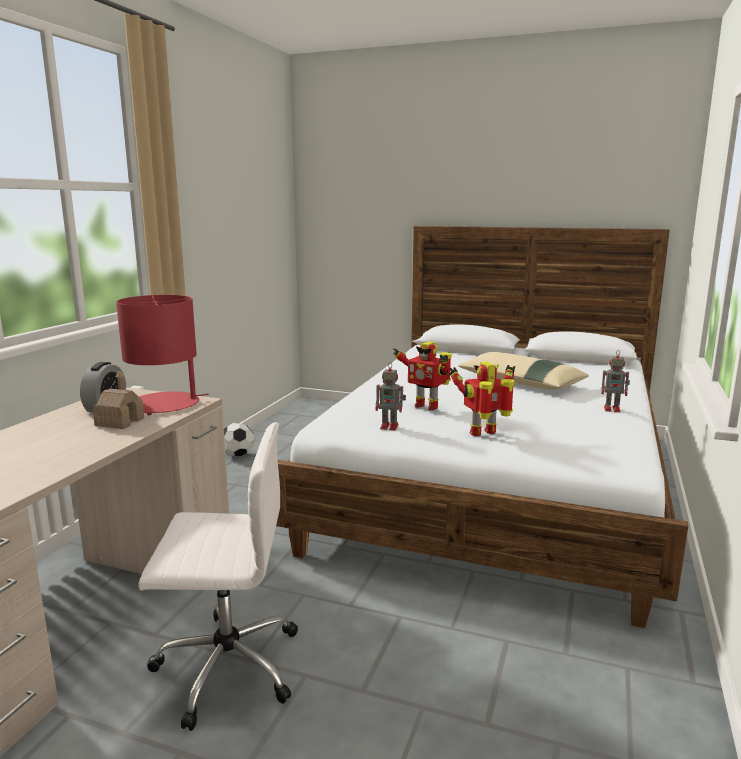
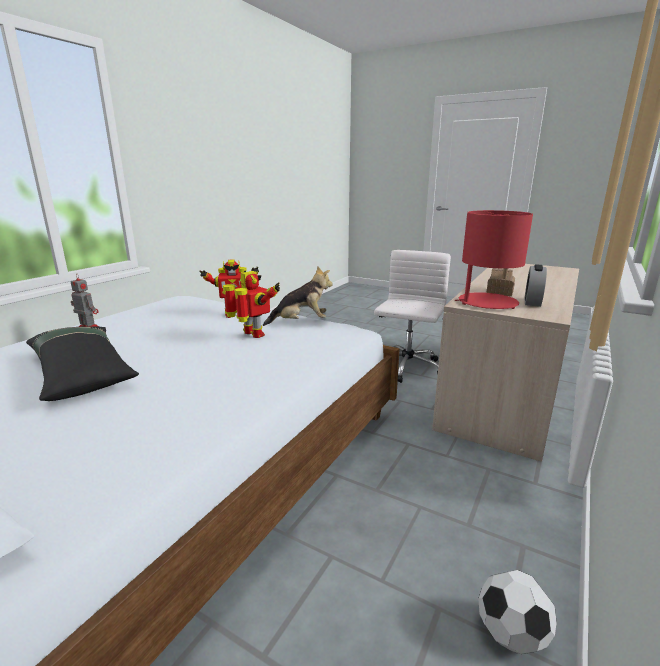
camera: 170 degrees left, 5 degrees up
(225, 666) = (406, 368): white office chair -> white office chair turned 105 degrees clockwise
(390, 426) = (300, 322): toy robot -> plush toy
(520, 382) = (81, 372): beige pillow -> black pillow

